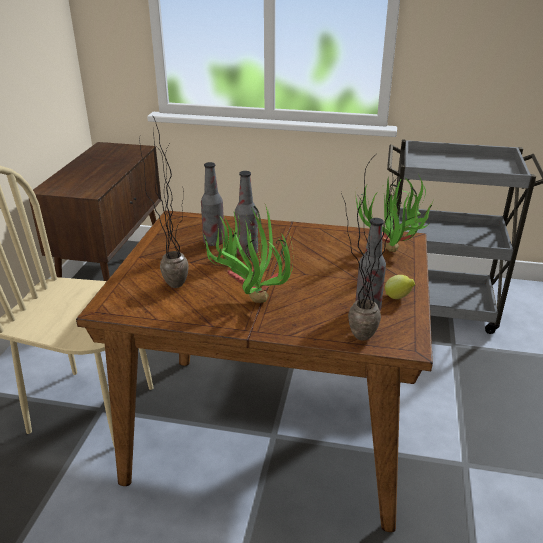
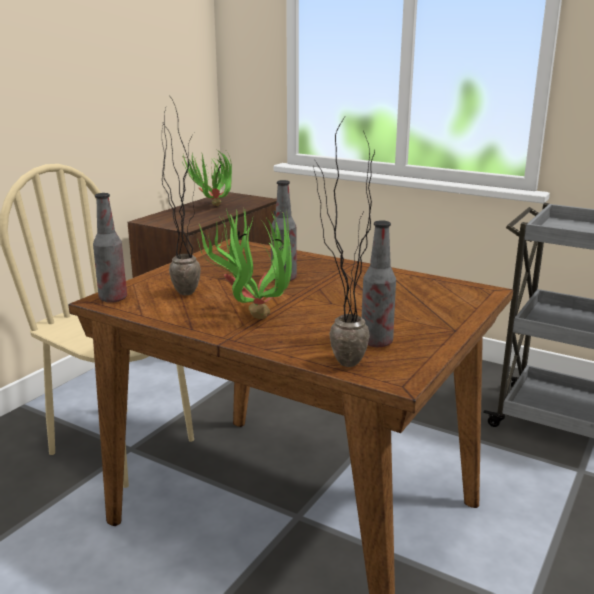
camera: 20 degrees right, 10 degrees down
(214, 242) = (256, 266): bottle -> bottle (113, 299)
(391, 256) = (449, 302): potted plant -> potted plant (212, 208)
(398, 298) = (424, 338): lemon -> none

